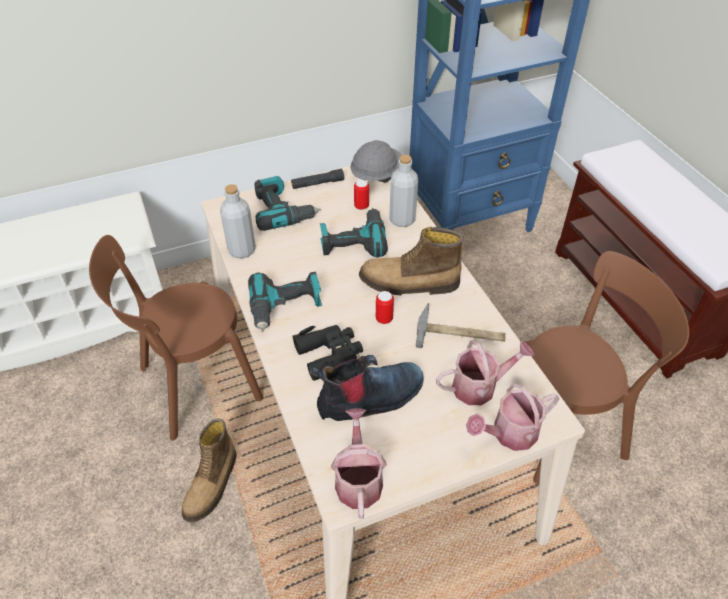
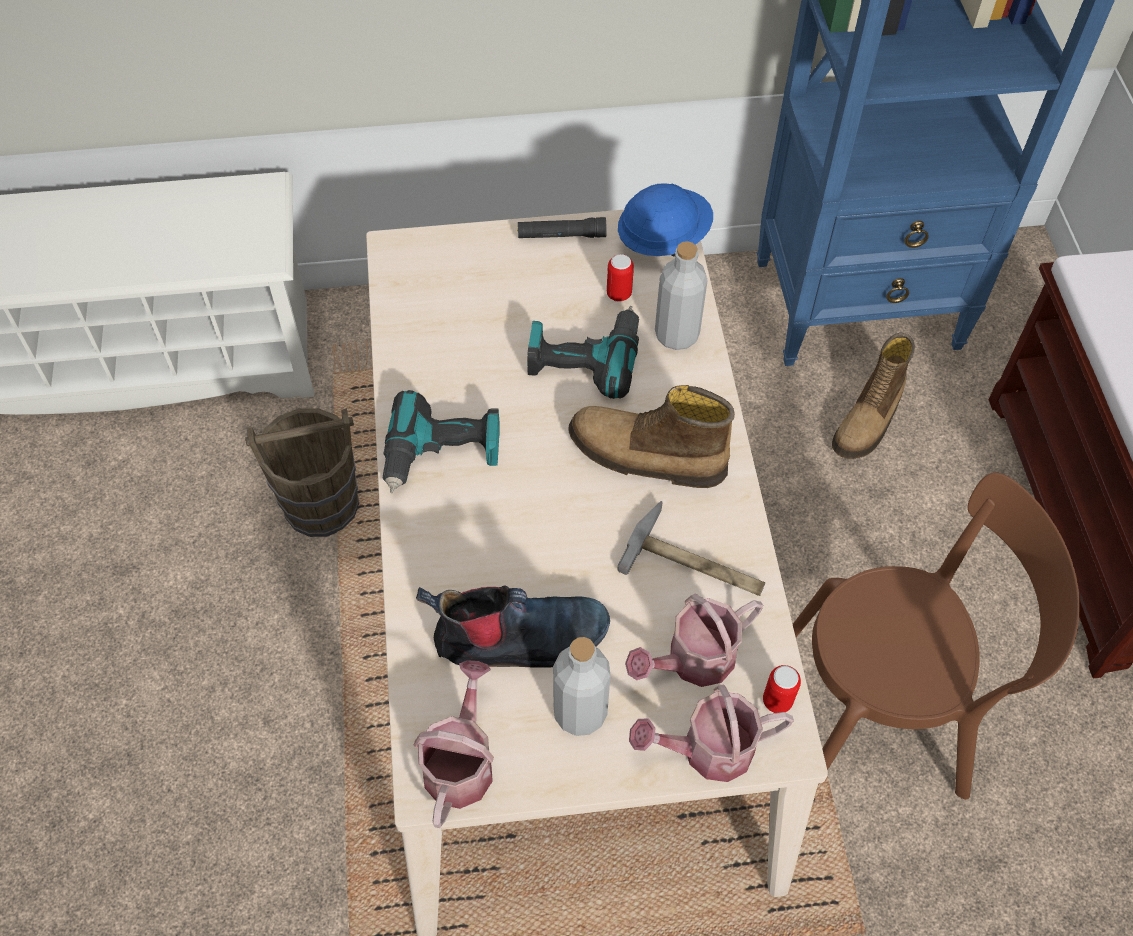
camera: 15 degrees right, 10 degrees up
(194, 386) = (320, 504): brown chair -> brown bucket
(212, 484) = (308, 670): boot -> boot (869, 421)
(242, 250) = (405, 337): grey bottle -> grey bottle (580, 712)
(282, 211) = (489, 277): power drill -> none
(329, 354) = (483, 552): black binoculars -> none
(376, 176) = (663, 240): grey hard hat -> blue hard hat
(384, 319) = (585, 510): can -> can (777, 701)
(480, 386) = (692, 661): watering can -> watering can turned 150 degrees clockwise

